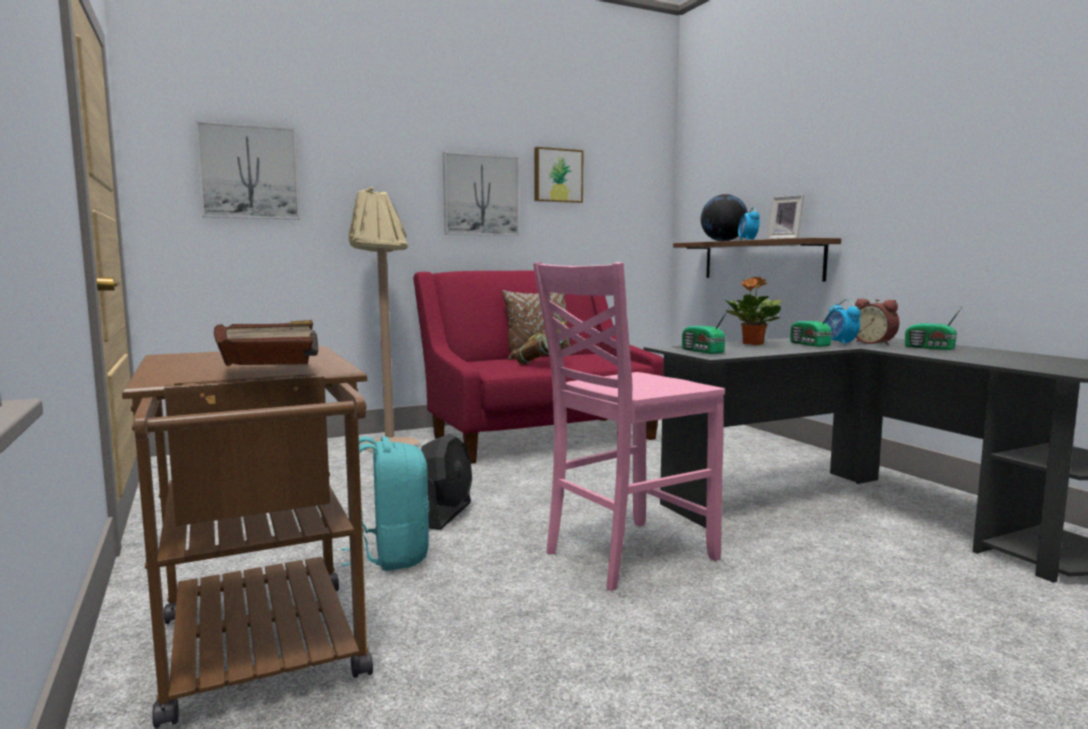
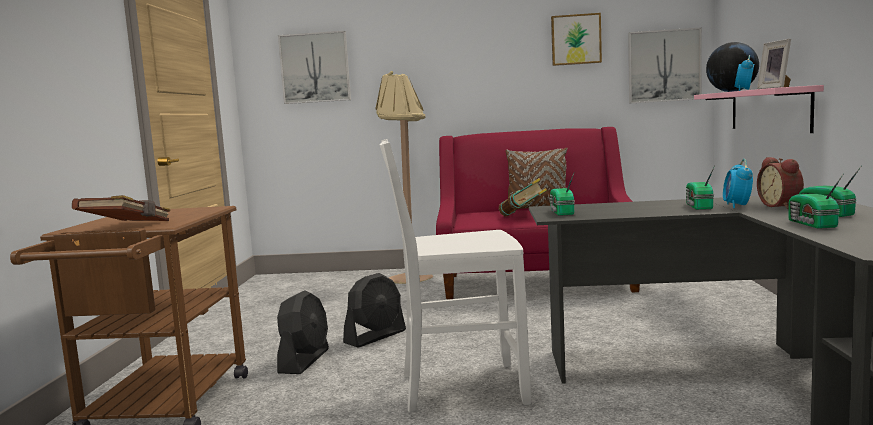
camera: 30 degrees right, 0 degrees up
(391, 555) = (304, 361): turquoise backpack -> black fan
(481, 195) = (500, 66): picture -> picture (664, 66)
(625, 555) = (460, 388): pink chair -> white chair
(752, 344) = (640, 205): potted plant -> none
(761, 260) = (768, 110): brown shelf -> pink shelf
(952, 355) = (811, 224): none -> radio

